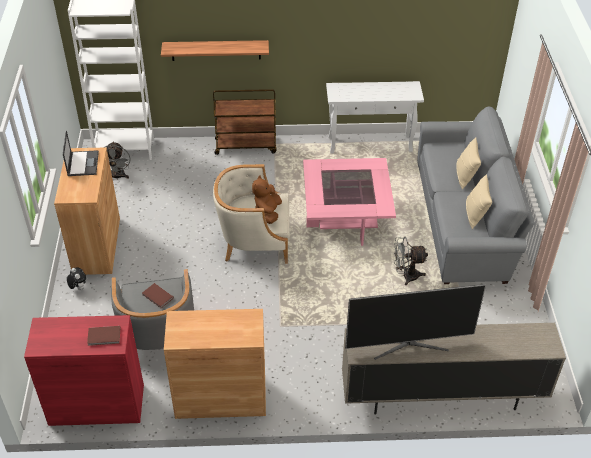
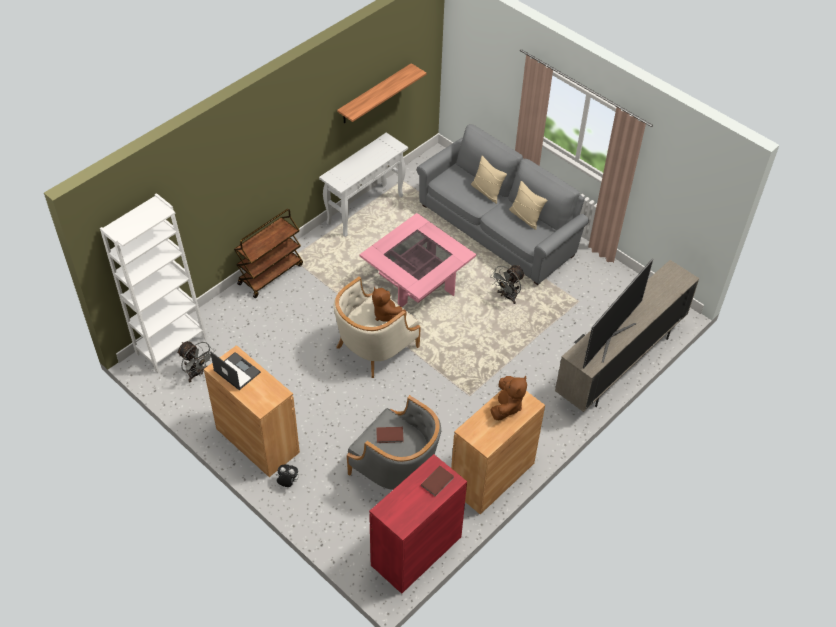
camera: 45 degrees left, 5 degrees up
(216, 50) = (228, 201): shelf -> shelf (375, 94)
(231, 324) = (506, 406): none -> brown plush toy

